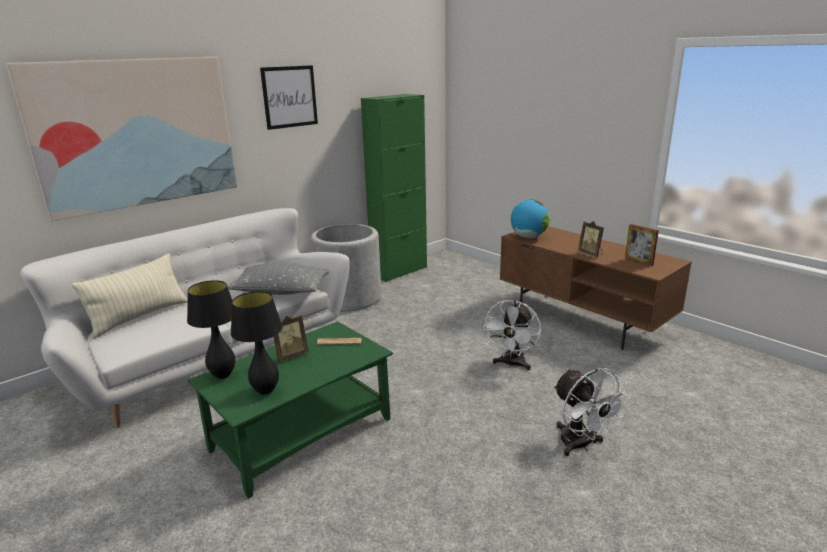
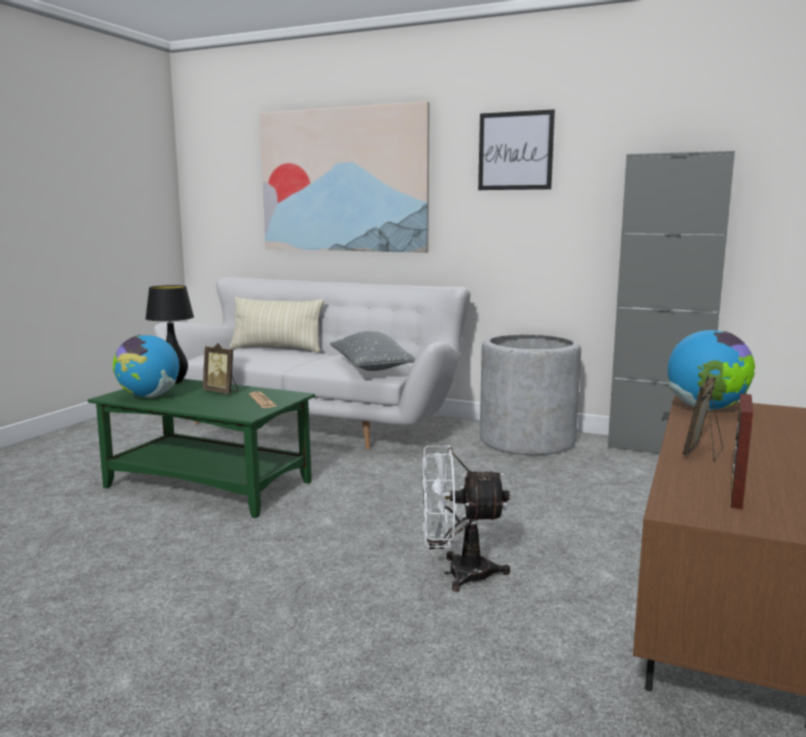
camera: 65 degrees right, 10 degrees down
(265, 390) = (149, 396): black table lamp -> globe
(399, 271) = (656, 448): green cabinet -> grey cabinet
(581, 445) = (248, 667): white fan -> none

